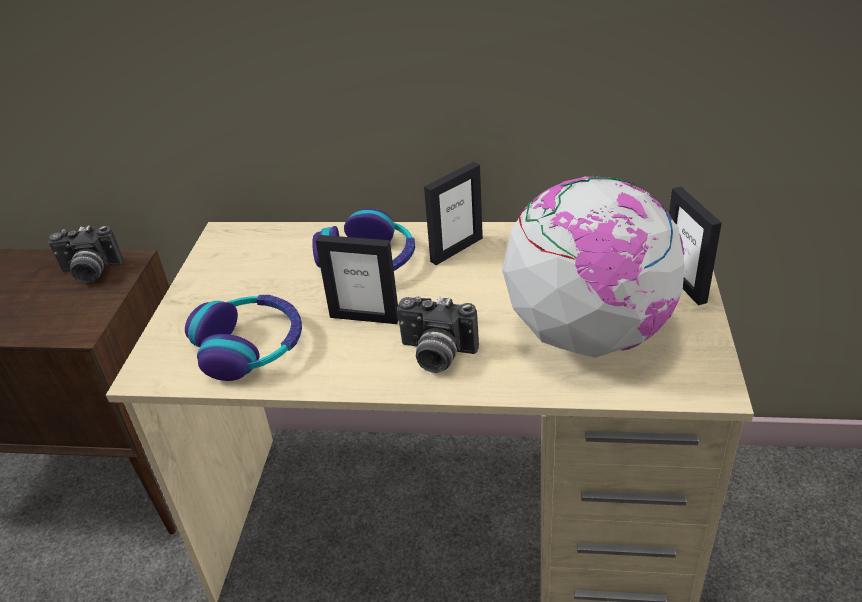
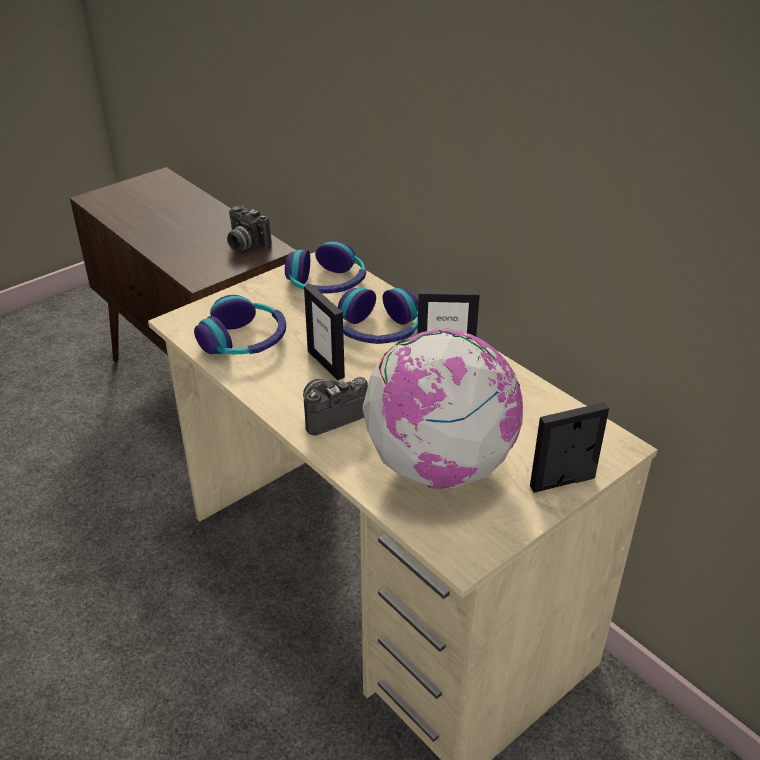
camera: 40 degrees right, 0 degrees up
(257, 251) = (327, 283): none -> headphones
(436, 355) = (330, 414): camera -> camera turned 90 degrees clockwise
(684, 284) = (563, 482): picture frame -> picture frame turned 45 degrees clockwise

